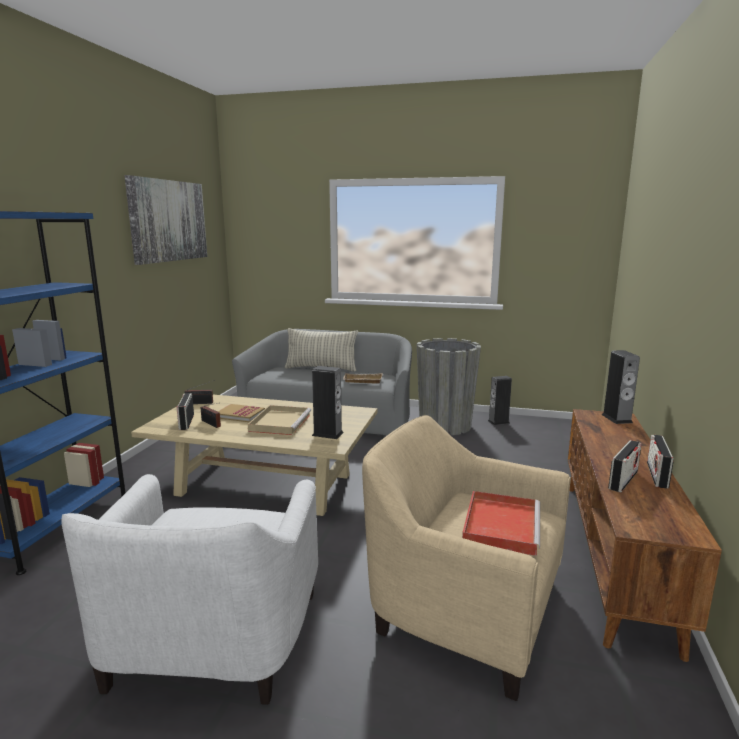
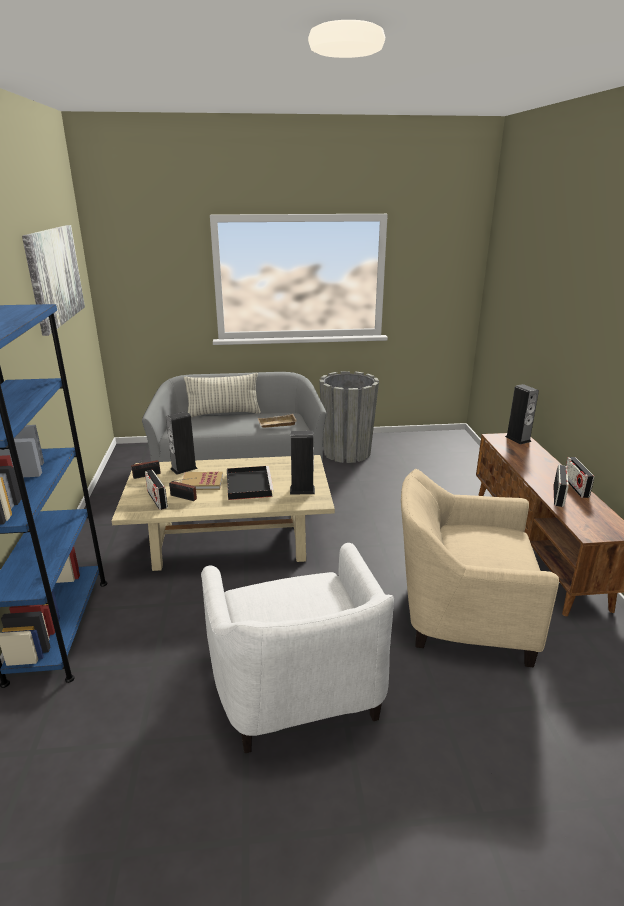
camera: 20 degrees left, 10 degrees up
(280, 422) = (248, 484): beige tray -> black tray
(498, 422) = (388, 442): speaker -> speaker (184, 468)
(501, 524) = (498, 548): red tray -> none

